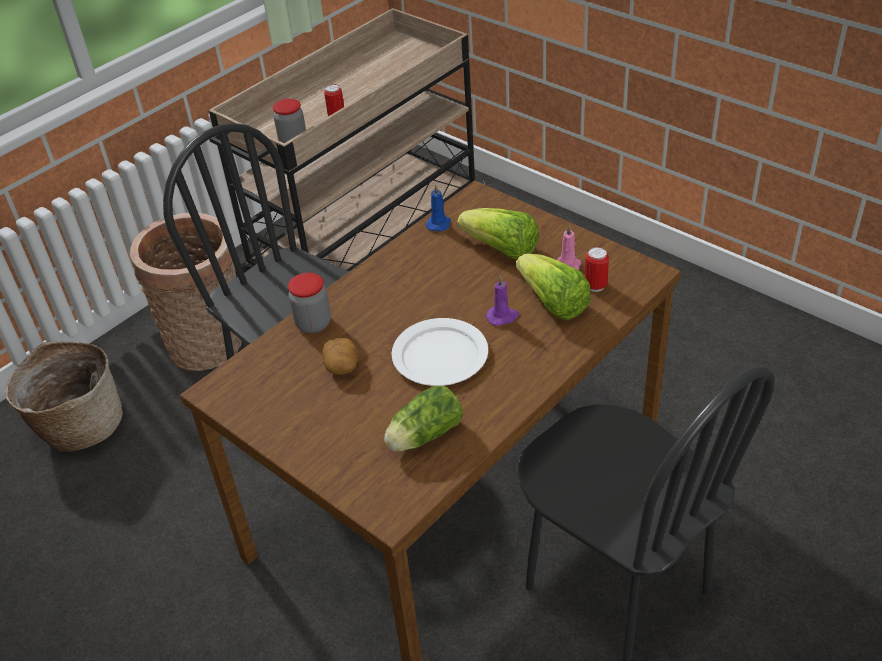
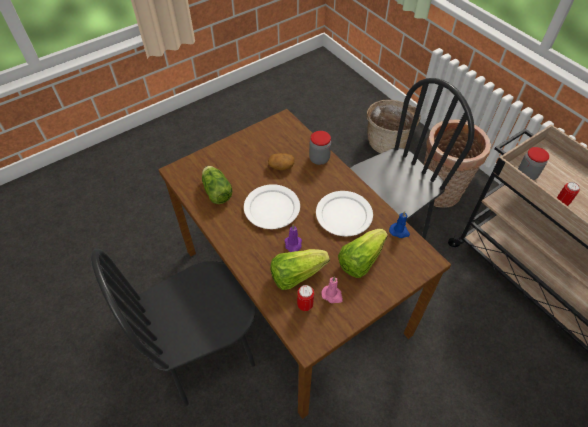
camera: 100 degrees right, 10 degrees up
(426, 277) = (344, 215): none -> white plate

